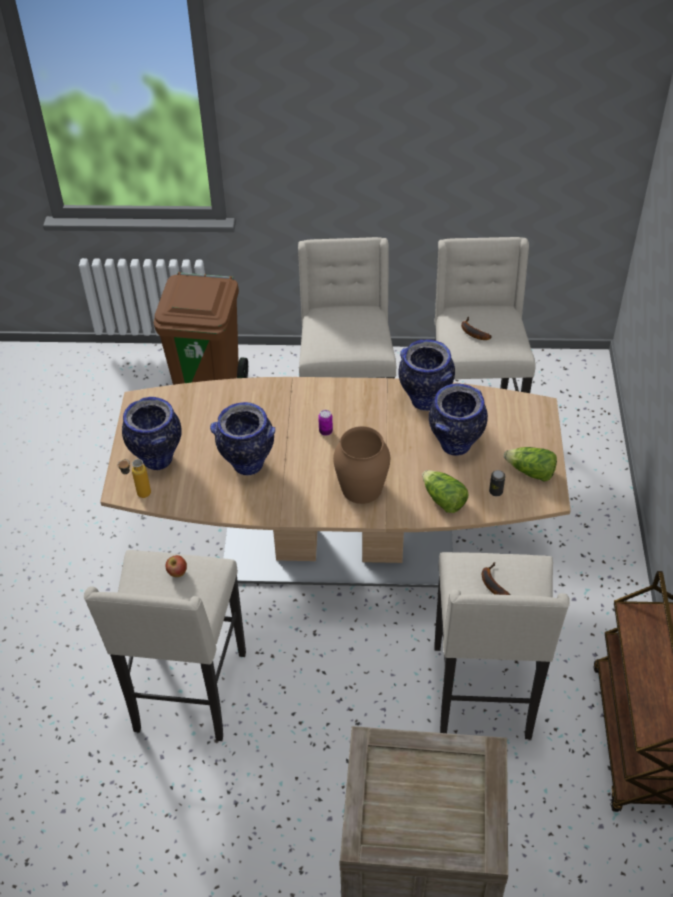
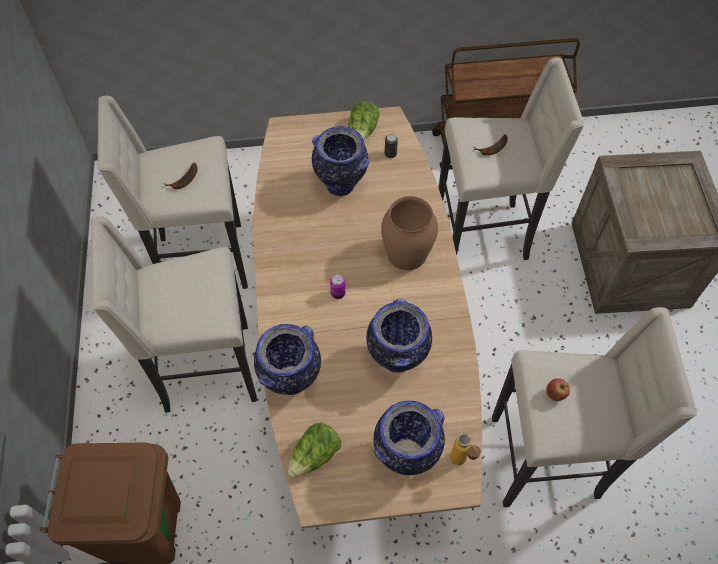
camera: 100 degrees left, 10 degrees up
(424, 401) = (284, 214): vase -> vase (291, 381)
(443, 499) = (408, 190): lettuce -> lettuce (315, 455)

